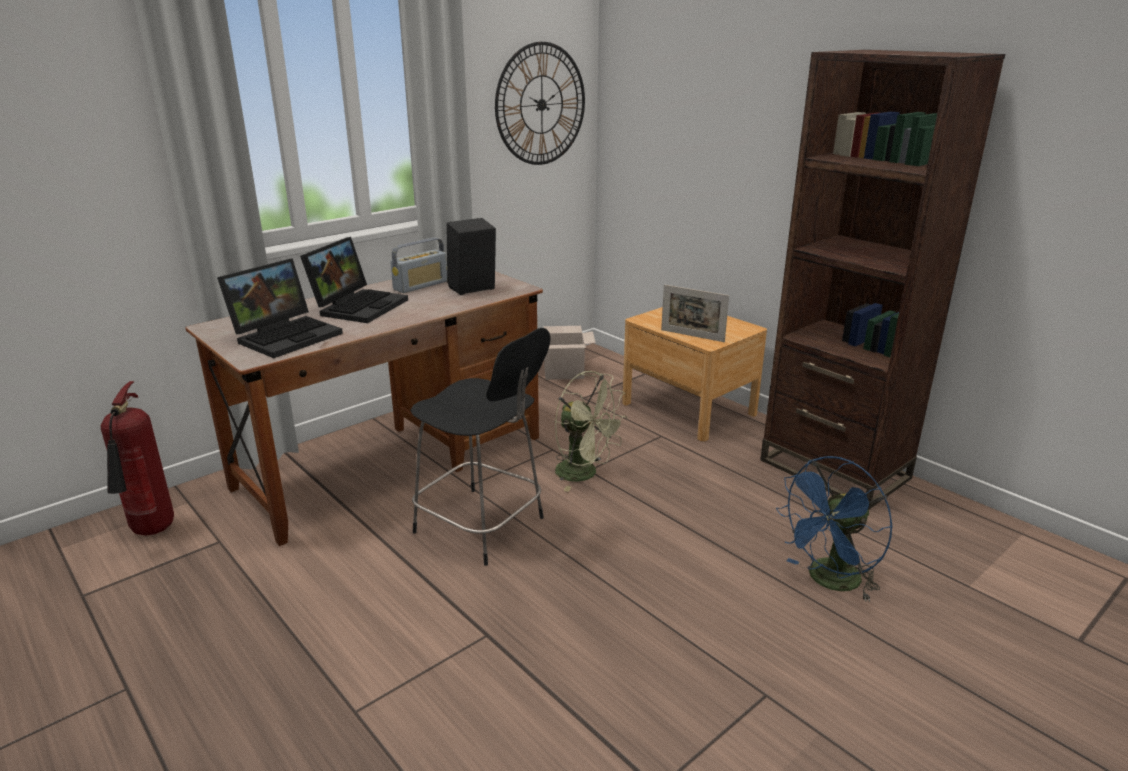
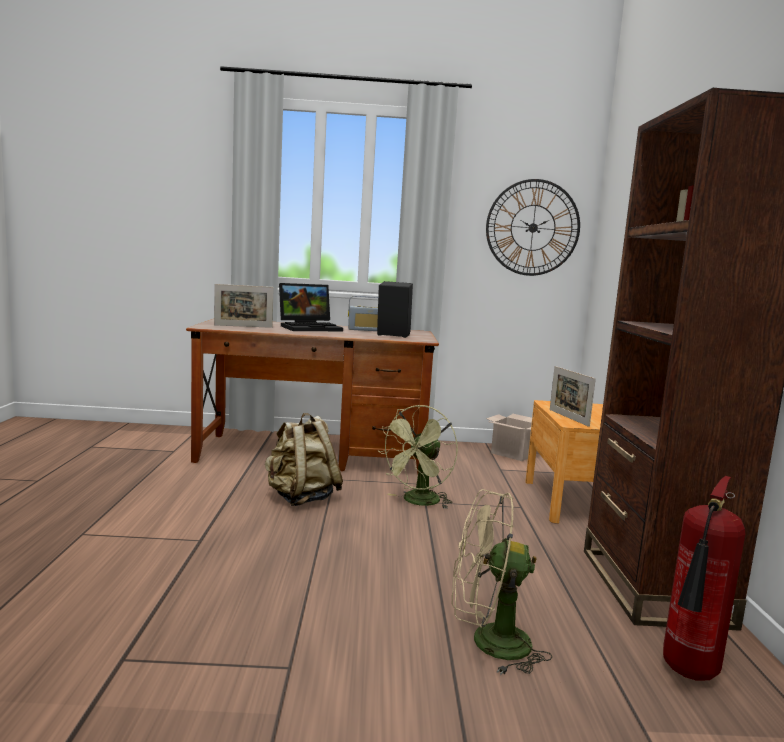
camera: 40 degrees right, 15 degrees down
(152, 532) = (157, 437): fire extinguisher -> fire extinguisher (688, 675)
(287, 335) = (243, 326): laptop -> picture frame
(483, 527) = (301, 498): black stool -> beige backpack
(585, 474) = (418, 502): green fan -> green fan turned 45 degrees clockwise
(828, 582) = (488, 643): blue fan -> beige fan

